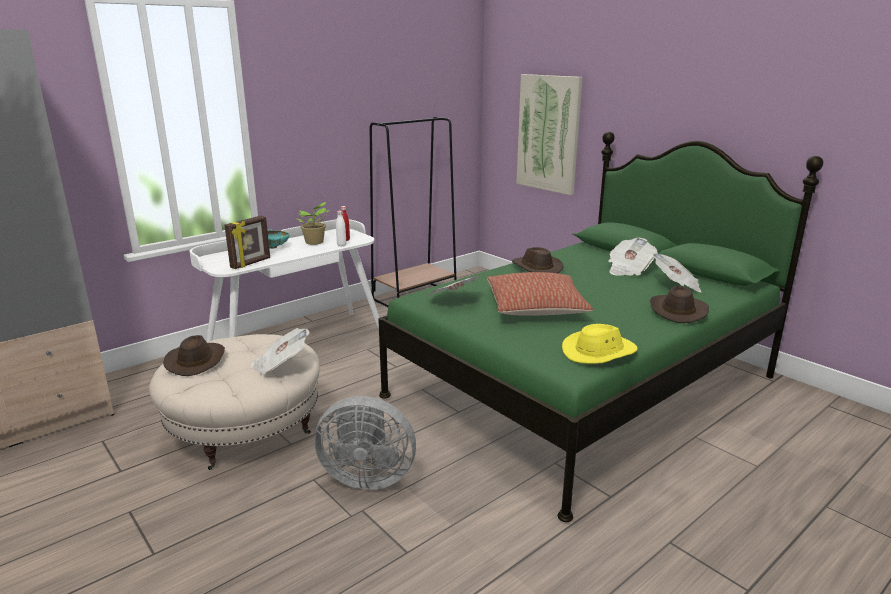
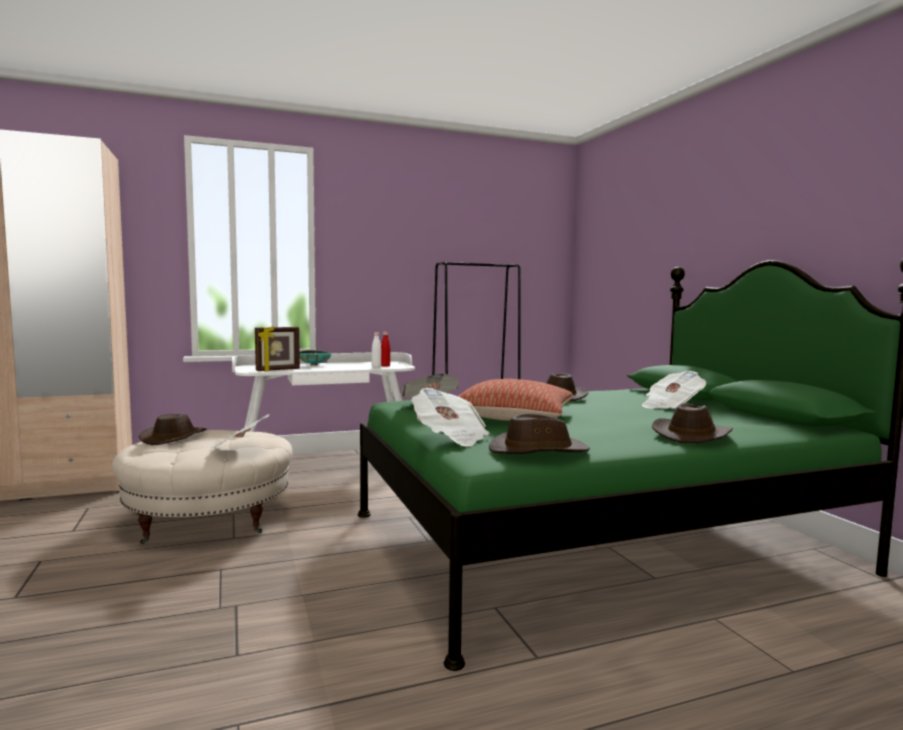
camera: 20 degrees right, 15 degrees down
(315, 242) = (355, 365): potted plant -> none
(366, 476) = (273, 577): grey fan -> none
(548, 133) = (626, 282): picture -> none
(599, 352) = (538, 450): yellow hat -> brown hat
(676, 285) = (717, 419): newspaper -> newspaper (450, 437)

